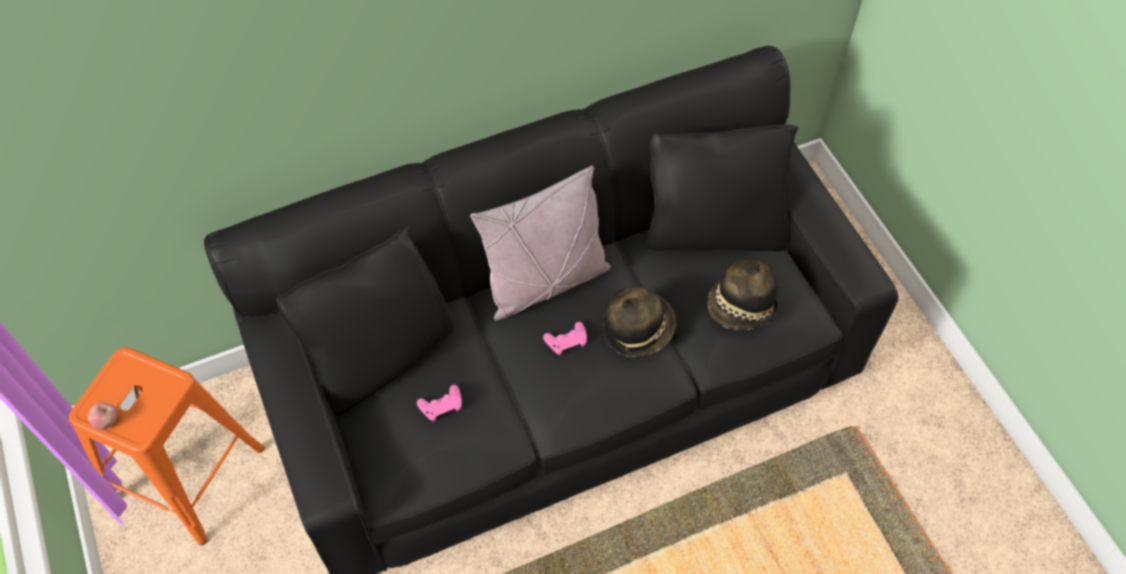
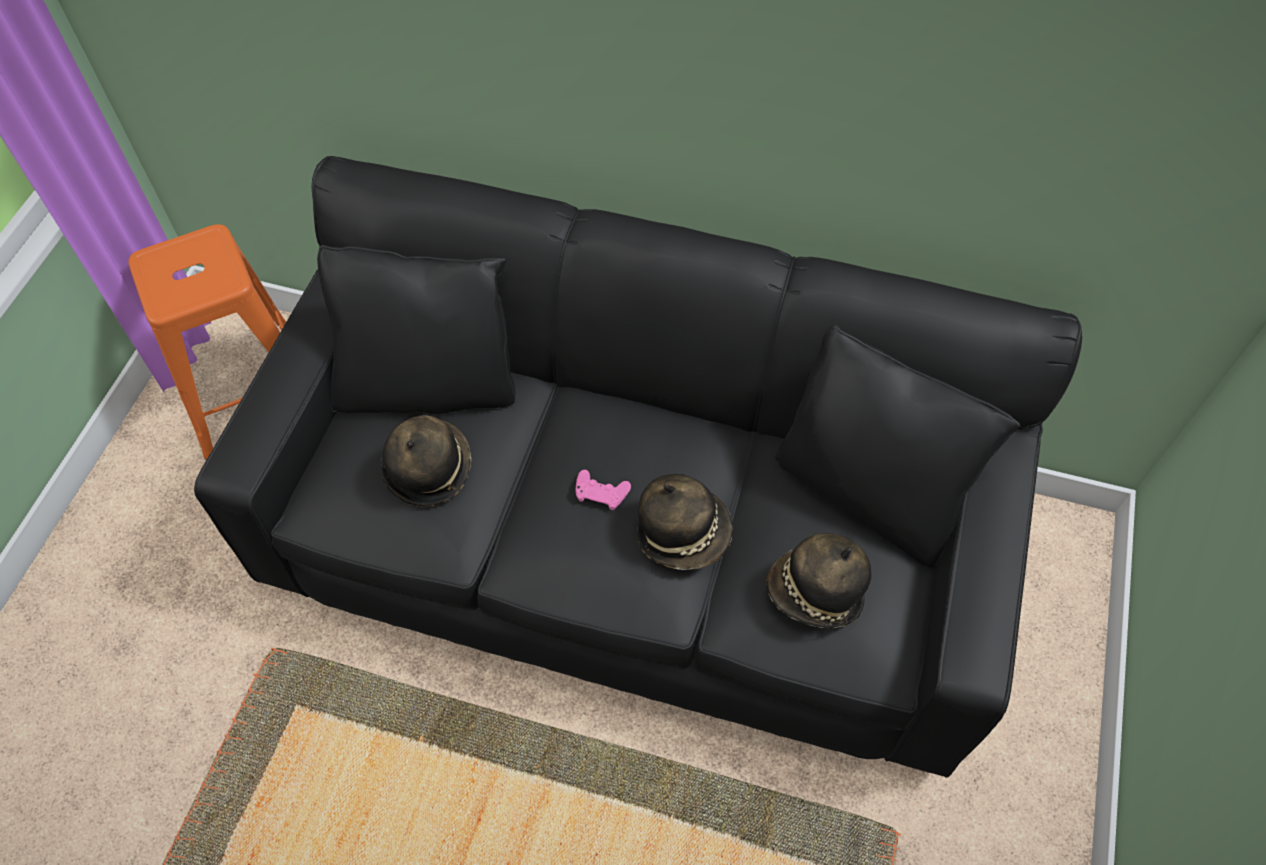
camera: 40 degrees right, 0 degrees up
(107, 421) = (151, 278): apple -> none
(441, 405) = (427, 468): pink game controller -> hat
(546, 282) = (639, 422): purple pillow -> none

